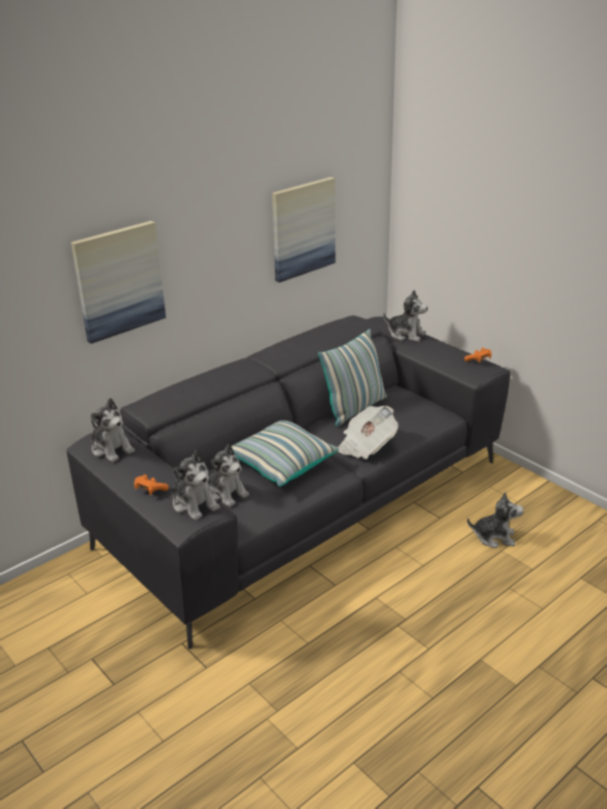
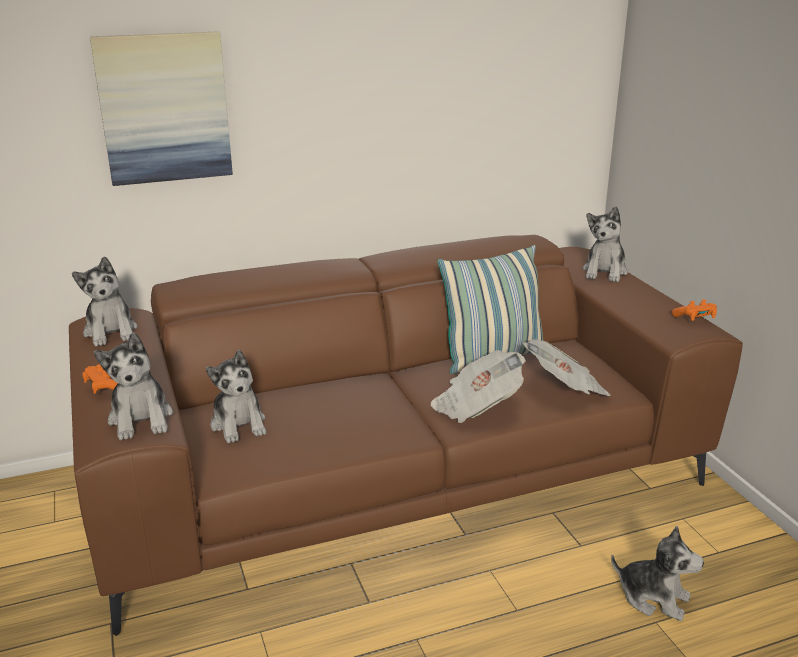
camera: 20 degrees right, 5 degrees down
(281, 464) = (341, 404): pillow -> none
(303, 228) = (467, 94): picture -> none
(304, 503) = (398, 477): grey sofa -> brown sofa
(406, 334) = (604, 272): plush toy -> plush toy turned 60 degrees clockwise
(412, 421) = (565, 388): none -> newspaper

